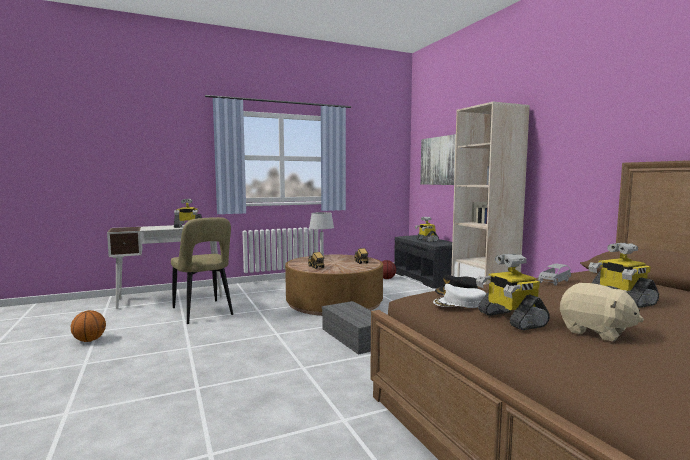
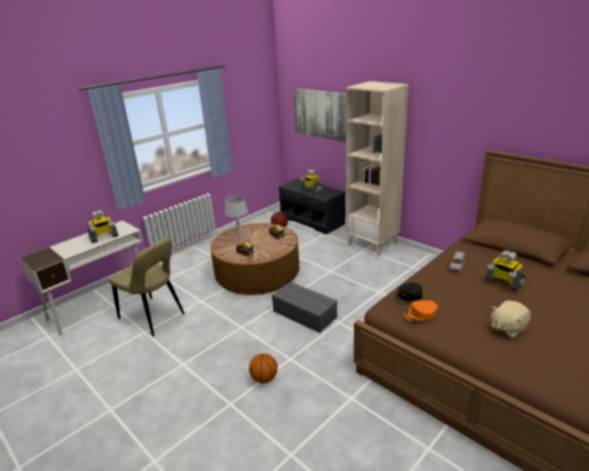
camera: 20 degrees left, 20 degrees up
(89, 340) = (82, 383): basketball -> basketball (264, 378)
(459, 303) = (420, 314): white cap -> orange cap
(510, 319) = (459, 326): toy robot -> none
(595, 332) = (507, 328): beige plush toy -> beige plush toy turned 120 degrees clockwise

